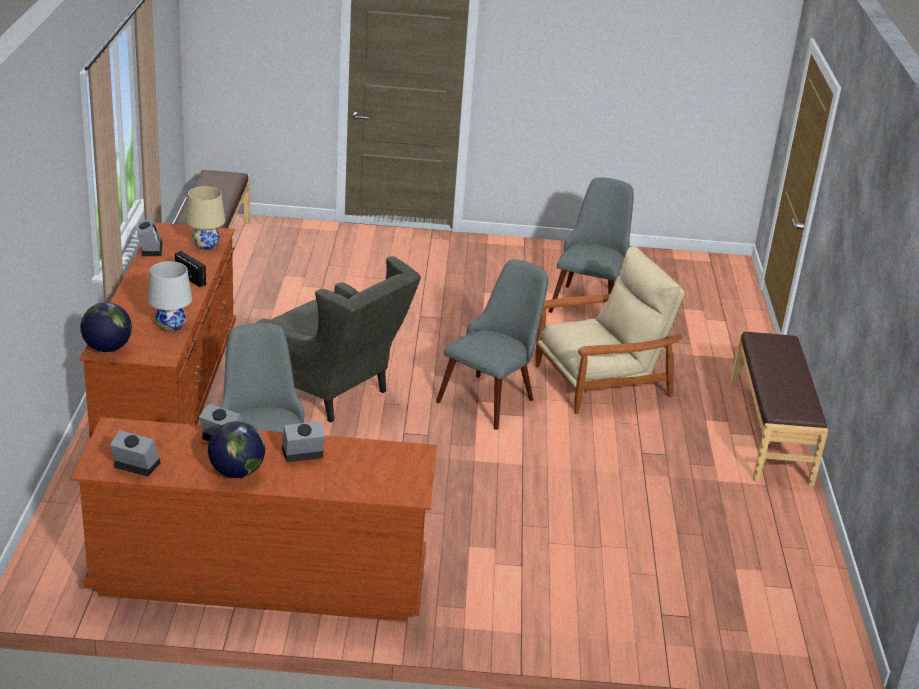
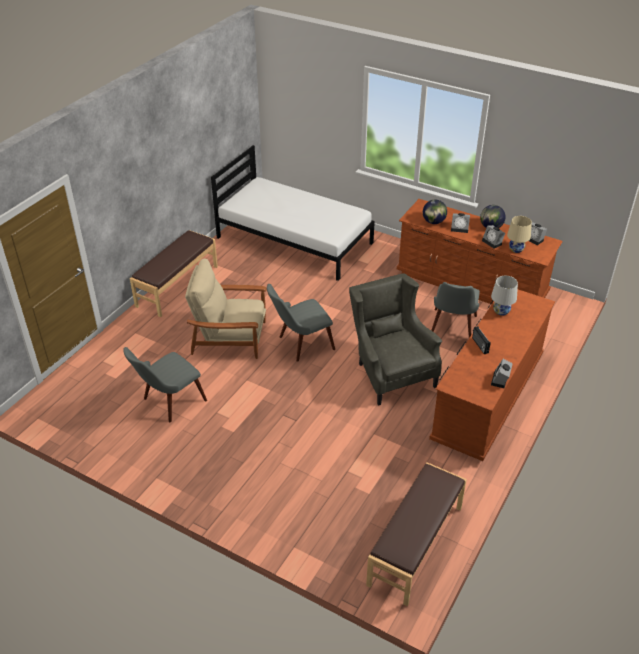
camera: 150 degrees left, 10 degrees up
(107, 348) = (539, 304): globe -> globe (433, 222)
(205, 245) = (461, 375): beige table lamp -> beige table lamp (516, 249)
(683, 576) = (294, 240): none -> white bed

